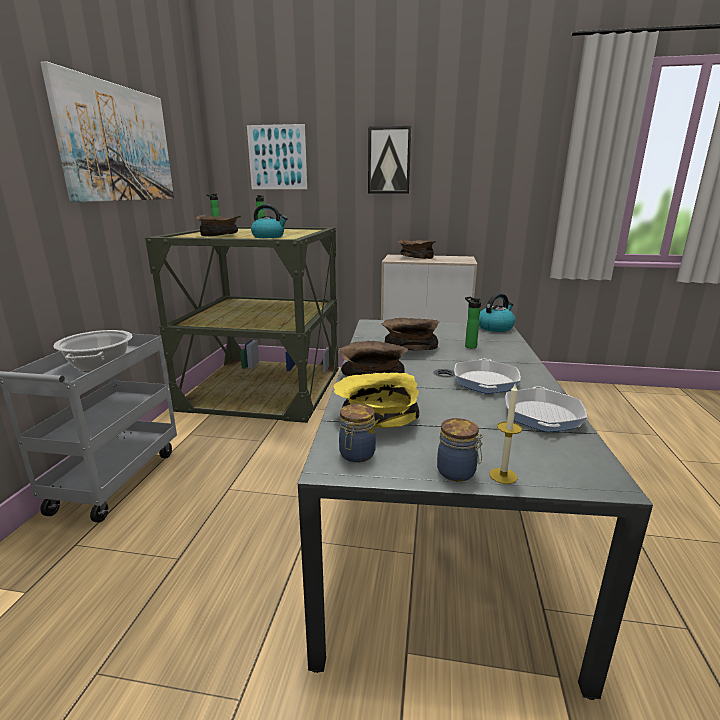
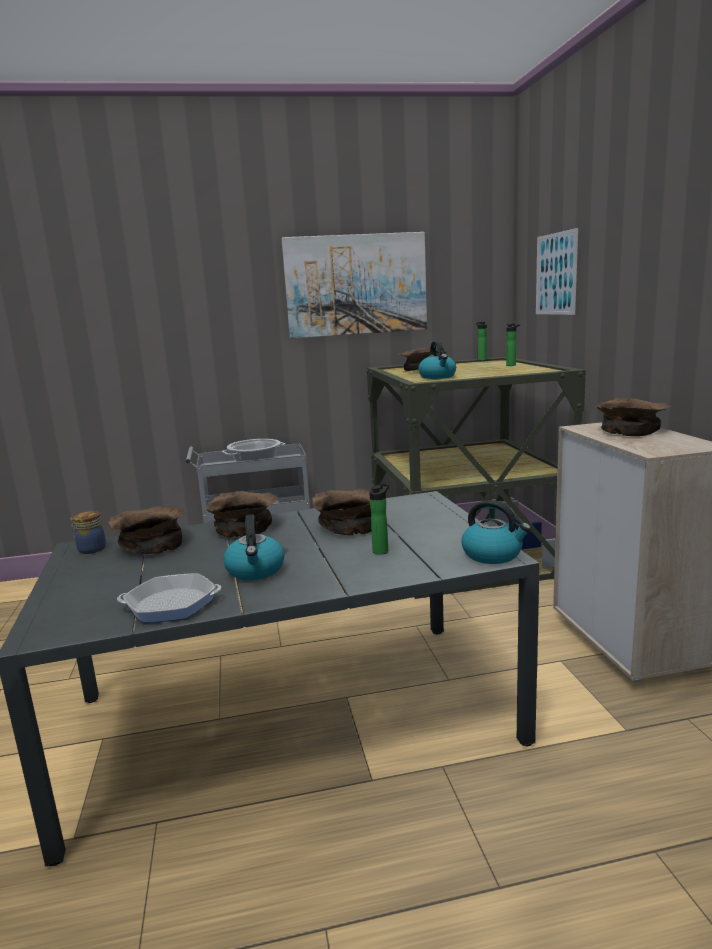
camera: 70 degrees right, 5 degrees down
(376, 419) = (152, 544): yellow bowl -> brown bowl
(389, 160) = (651, 271): picture -> none
(457, 472) = (61, 582): jar -> none
(485, 381) = (255, 571): frying pan -> kettle
(503, 476) = (53, 597): candle -> none

